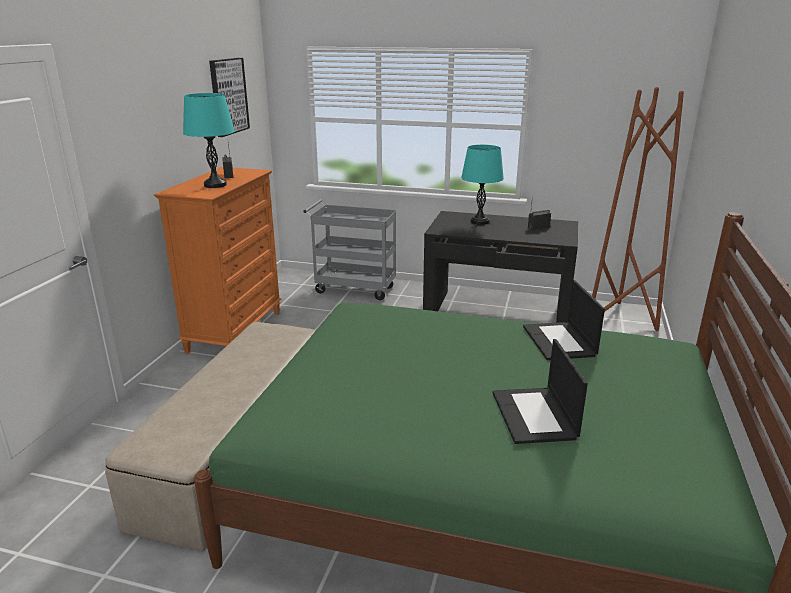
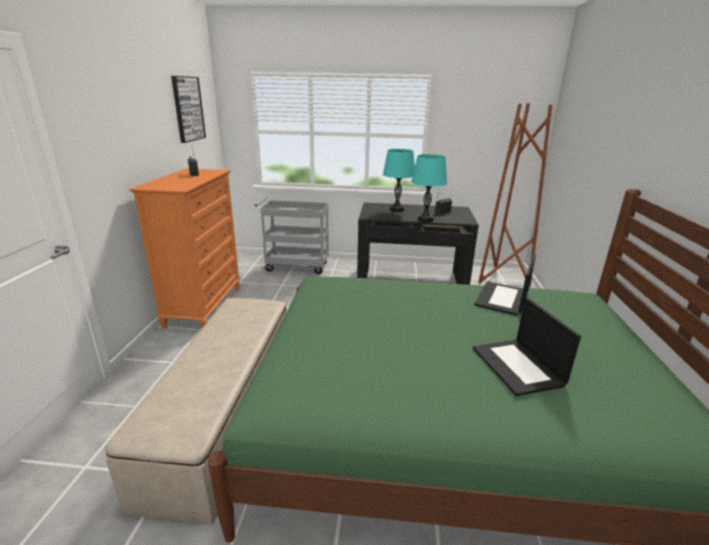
camera: 10 degrees left, 0 degrees up
(215, 185) = (184, 181): turquoise table lamp -> turquoise table lamp (425, 219)
(560, 341) = (502, 299): laptop -> laptop turned 45 degrees clockwise

